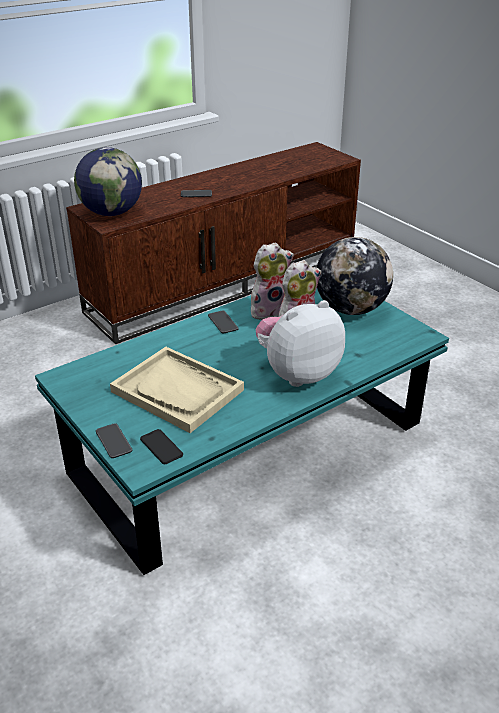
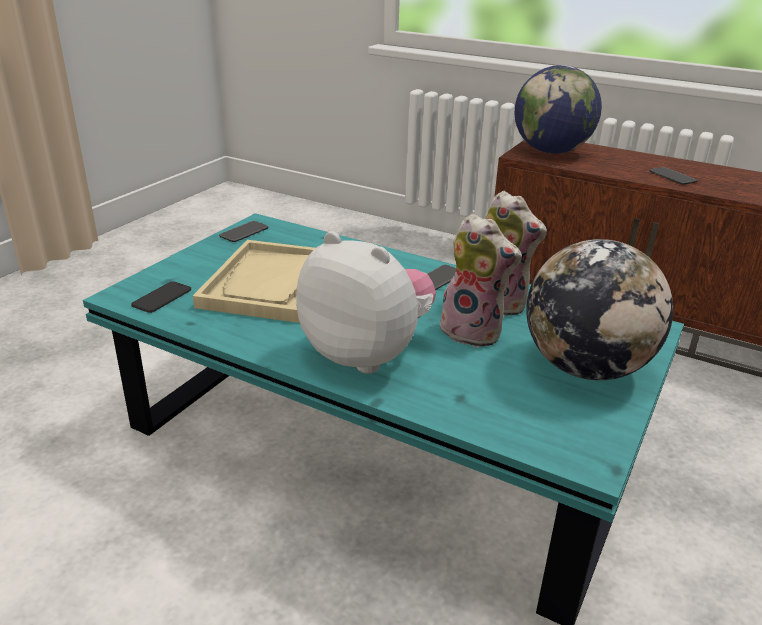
camera: 65 degrees right, 5 degrees down
(113, 441) = (162, 271): phone -> phone (244, 232)

